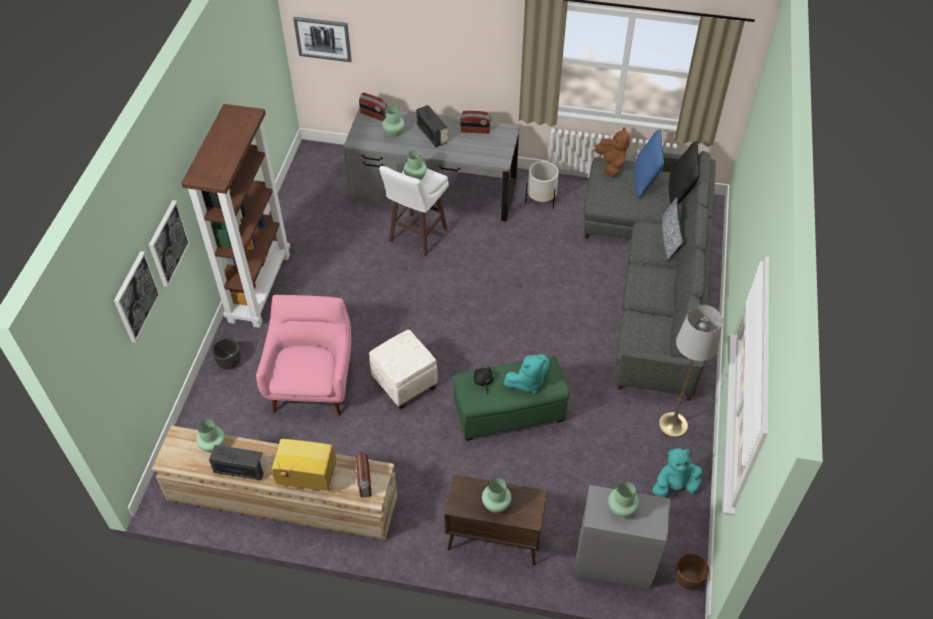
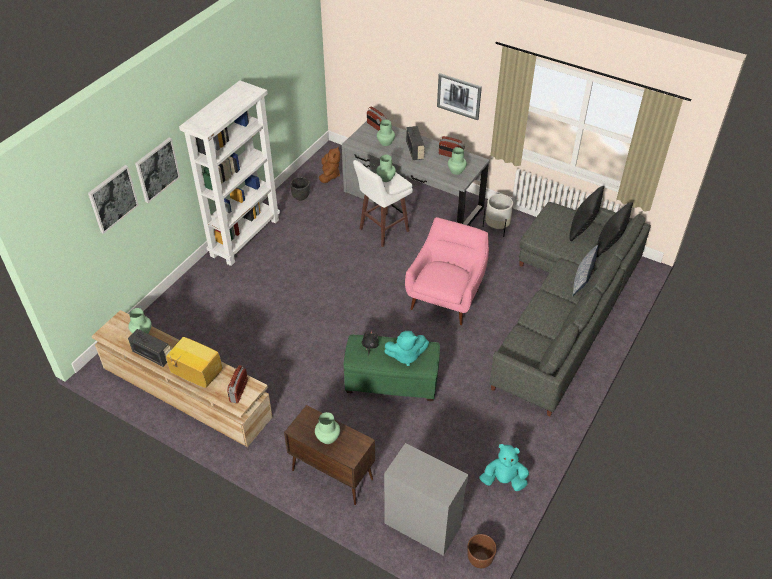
camera: 20 degrees right, 5 degrees down
(230, 362) = (197, 285): black planter -> black planter (301, 197)
(259, 287) = (245, 237): brown bookcase -> white bookcase
(312, 383) = (250, 316): pink armchair -> pink armchair (446, 297)
(323, 39) = (350, 58): picture -> picture (459, 96)
(404, 383) = (319, 336): white ottoman -> none
(611, 165) = (559, 210): brown plush toy -> brown plush toy (329, 175)
(621, 509) = (422, 469): green vase -> green vase (456, 171)
(645, 181) = (582, 229): blue pillow -> black pillow
(673, 425) = (526, 431): grey floor lamp -> none

